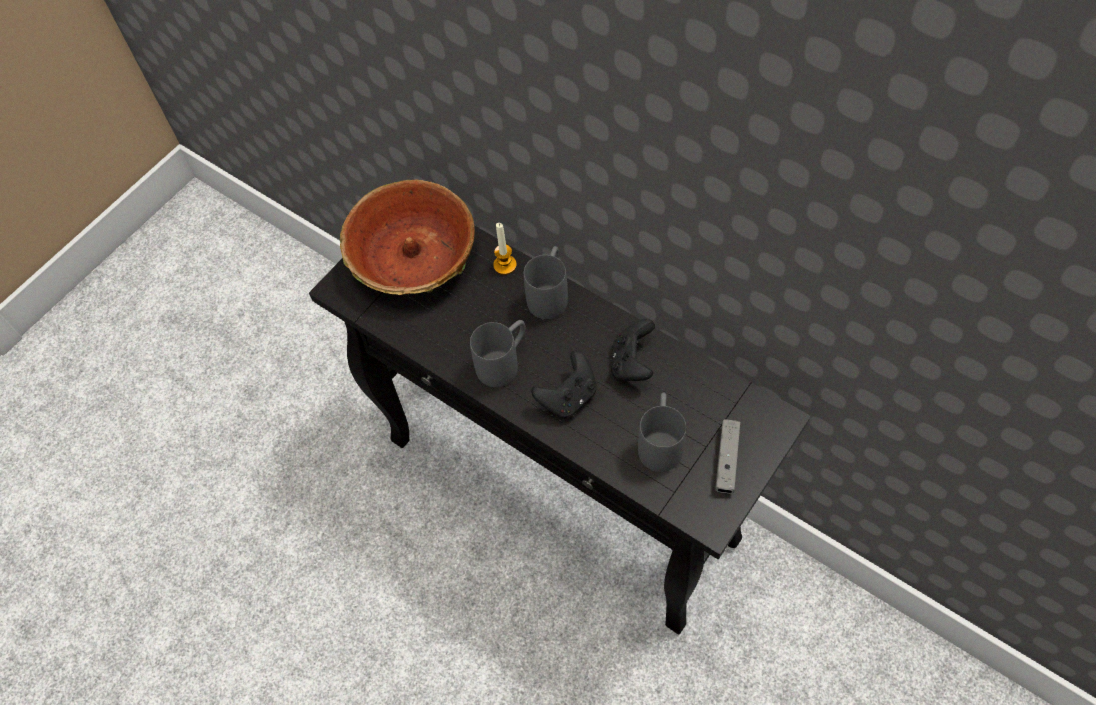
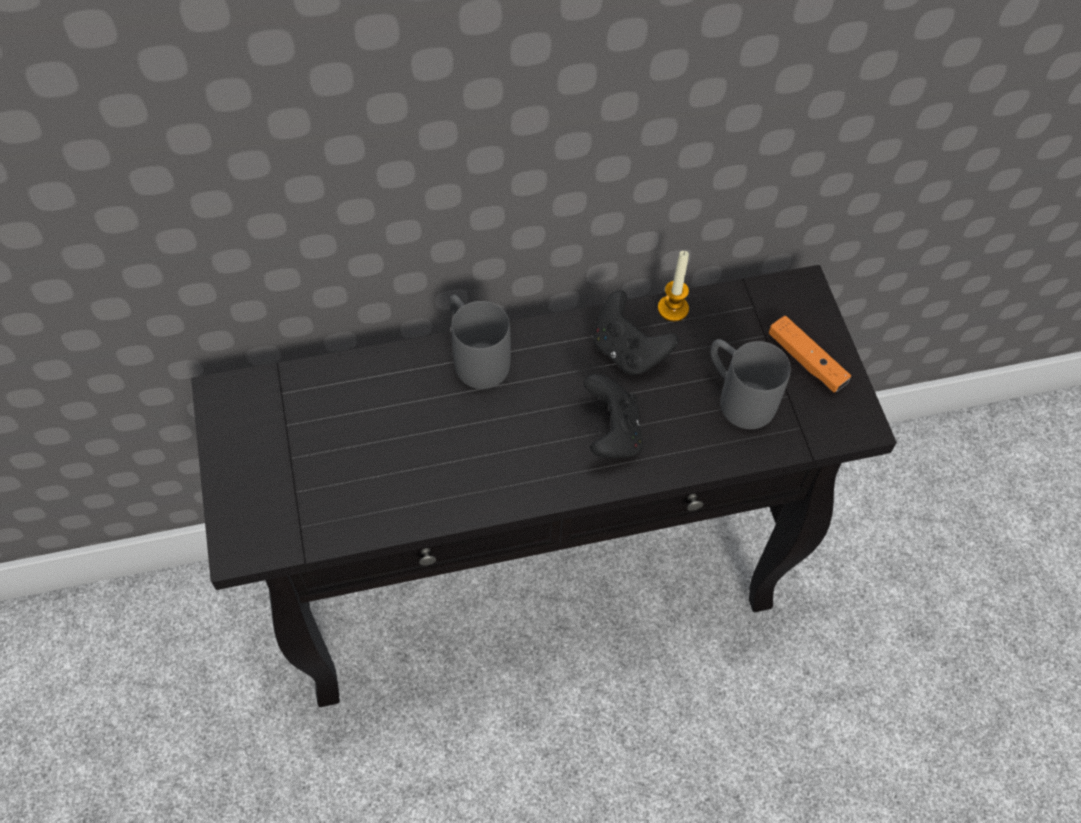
camera: 55 degrees left, 0 degrees up
(413, 257) = (287, 442): bowl -> none
(504, 362) = (513, 458): grey mug -> none
(505, 265) = (395, 367): candle -> candle (673, 309)
(727, 460) = (806, 360): grey game controller -> orange game controller

